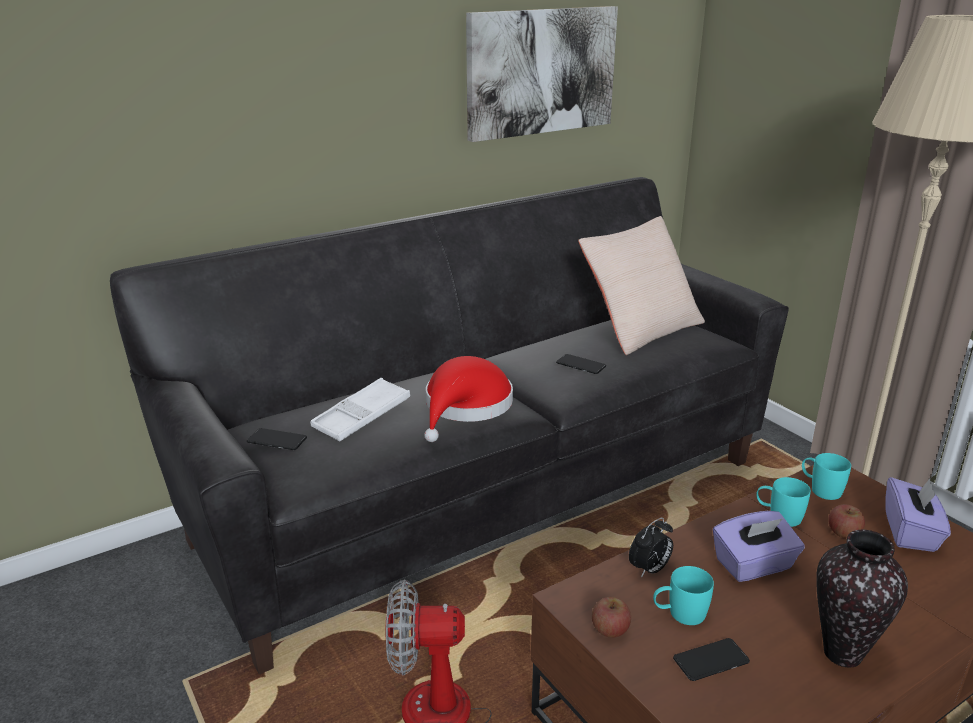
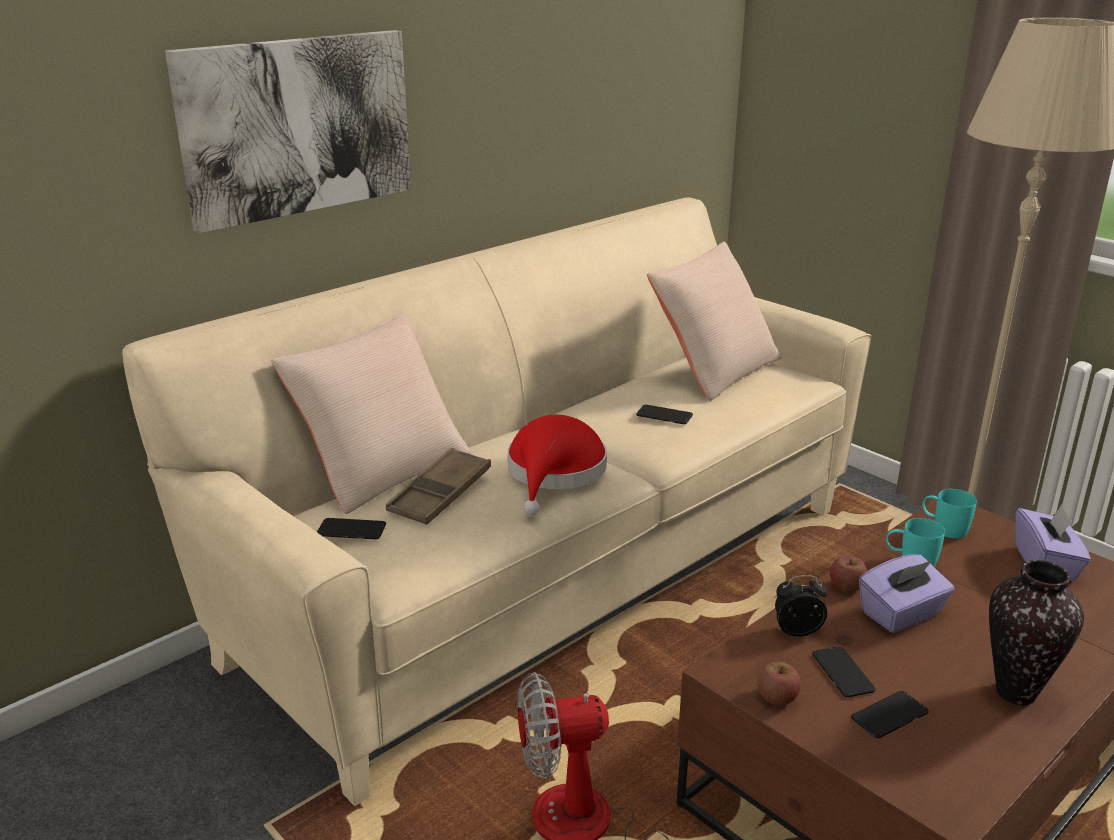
camera: 10 degrees left, 0 degrees up
(326, 390) = (381, 468): none -> beige pillow
(362, 416) = (440, 493): white tray -> brown tray
(484, 499) = (554, 580): black sofa -> beige sofa
(540, 71) = (582, 83): picture -> picture (297, 126)
(649, 570) = (797, 631): alarm clock -> alarm clock turned 135 degrees counterclockwise
(679, 614) = (842, 672): turquoise mug -> phone
(843, 532) = (980, 571): apple -> apple (846, 586)

